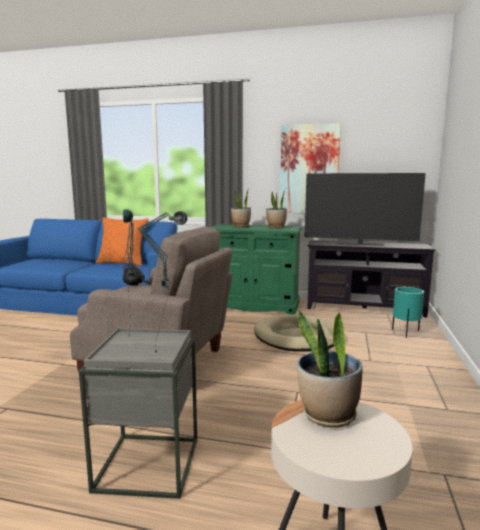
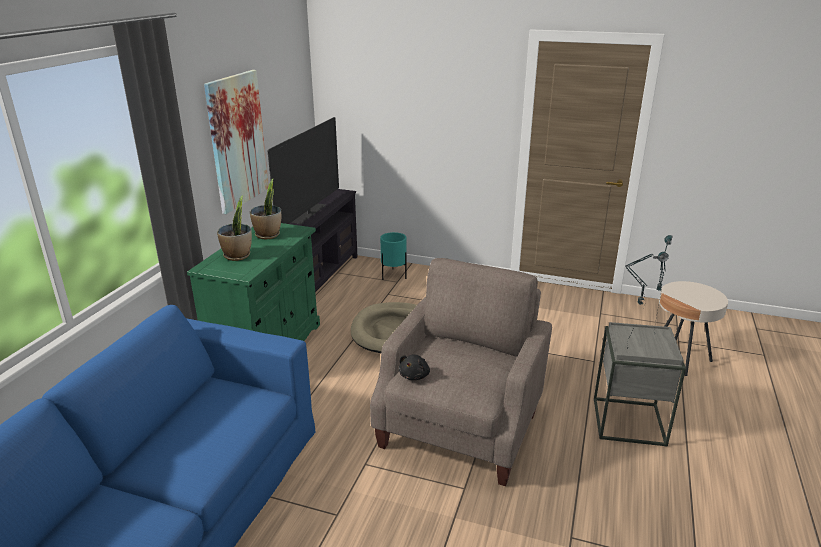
camera: 85 degrees left, 15 degrees up
(123, 263) = (169, 427): orange pillow -> none
(327, 415) = (681, 295): potted plant -> none

